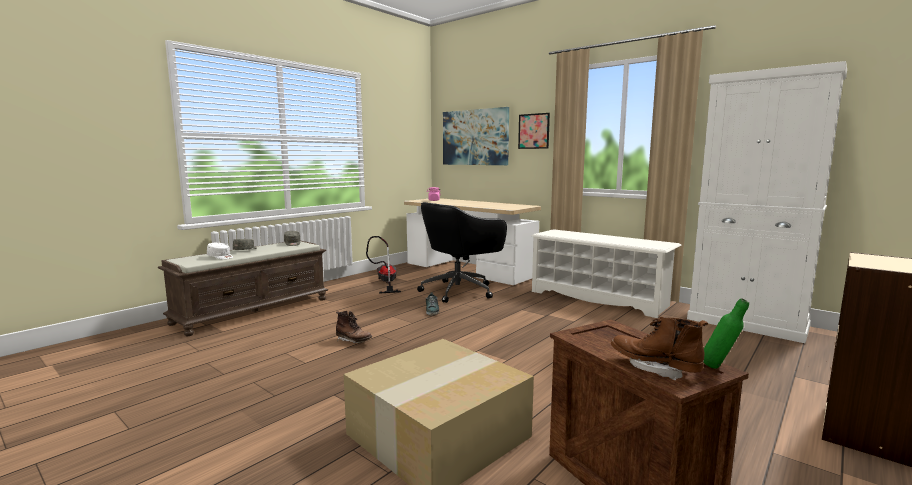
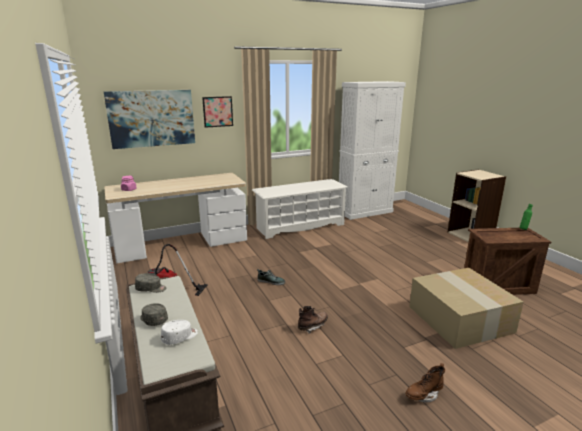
camera: 65 degrees left, 10 degrees up
(460, 291) = (234, 261): black office chair -> none
(654, 368) = (526, 237): brown boot -> brown boot (423, 395)

